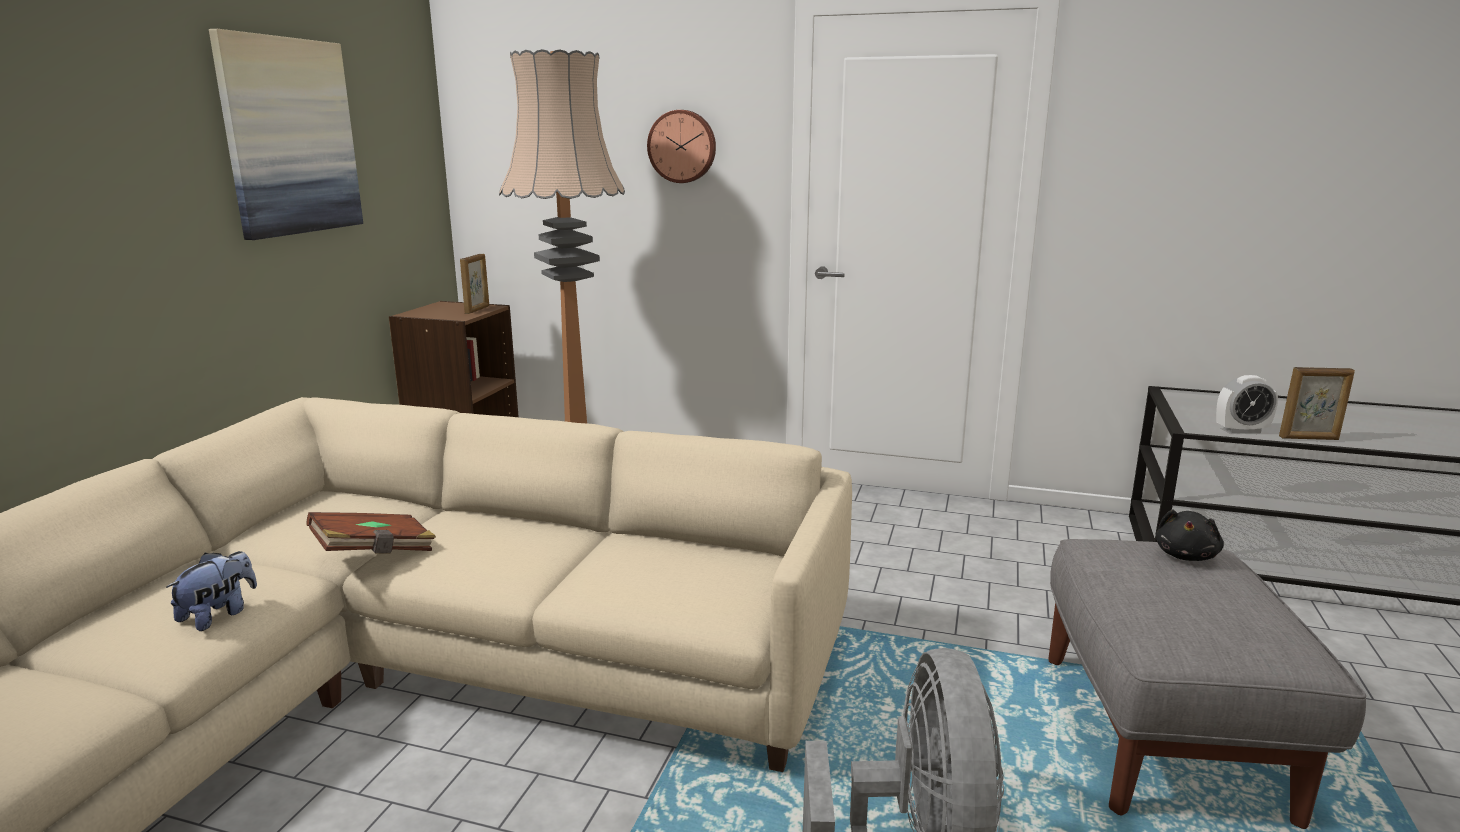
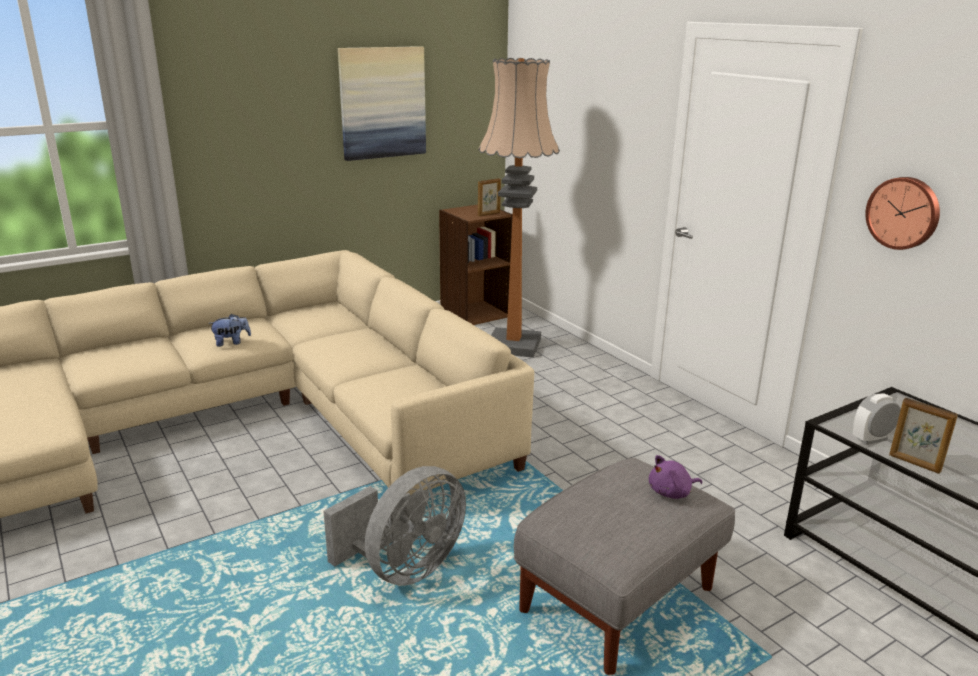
camera: 40 degrees right, 5 degrees up
(375, 553) = (310, 337): brown book -> none
(682, 146) = (616, 123): wall clock -> wall clock (903, 213)
(1186, 555) = (671, 493): black plush toy -> purple plush toy
(1241, 430) = (872, 439): alarm clock -> alarm clock turned 120 degrees clockwise

